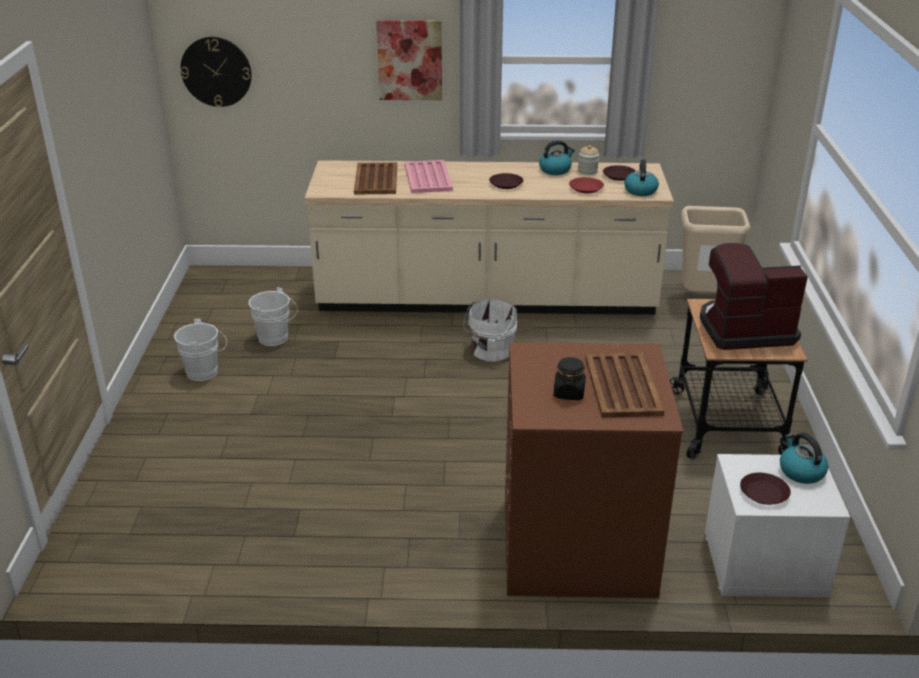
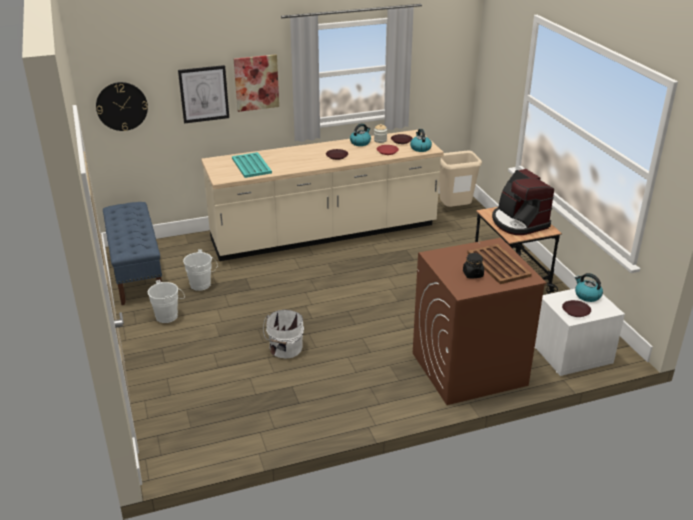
camera: 20 degrees left, 0 degrees up
(205, 305) = (136, 272): none -> blue bench
(332, 68) = (204, 94): none -> picture
(376, 180) = (251, 166): brown tray -> turquoise tray
(428, 178) = (284, 159): pink tray -> none
(490, 350) = (347, 265): white bucket -> white bucket (285, 349)
(744, 329) = (518, 222): coffee machine -> coffee machine turned 90 degrees counterclockwise

